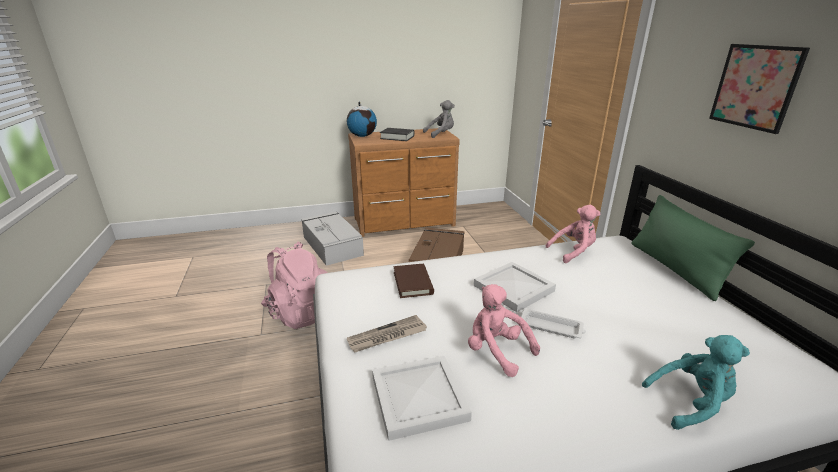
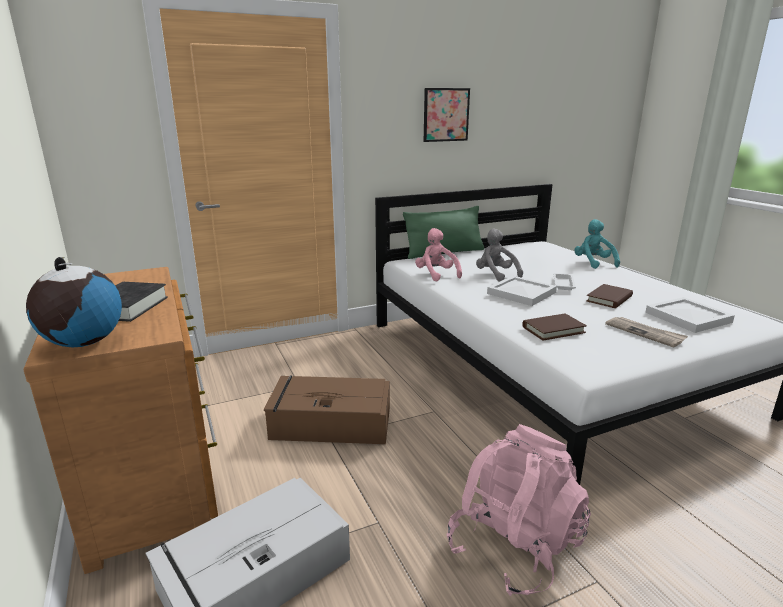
camera: 100 degrees left, 5 degrees down
(441, 134) = (124, 277): grey plush toy -> grey plush toy (495, 275)
(496, 351) = (609, 299): pink plush toy -> brown book

